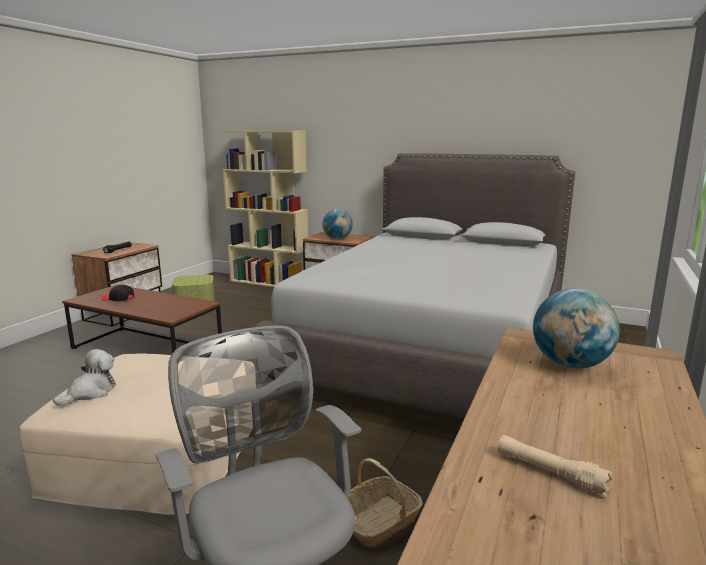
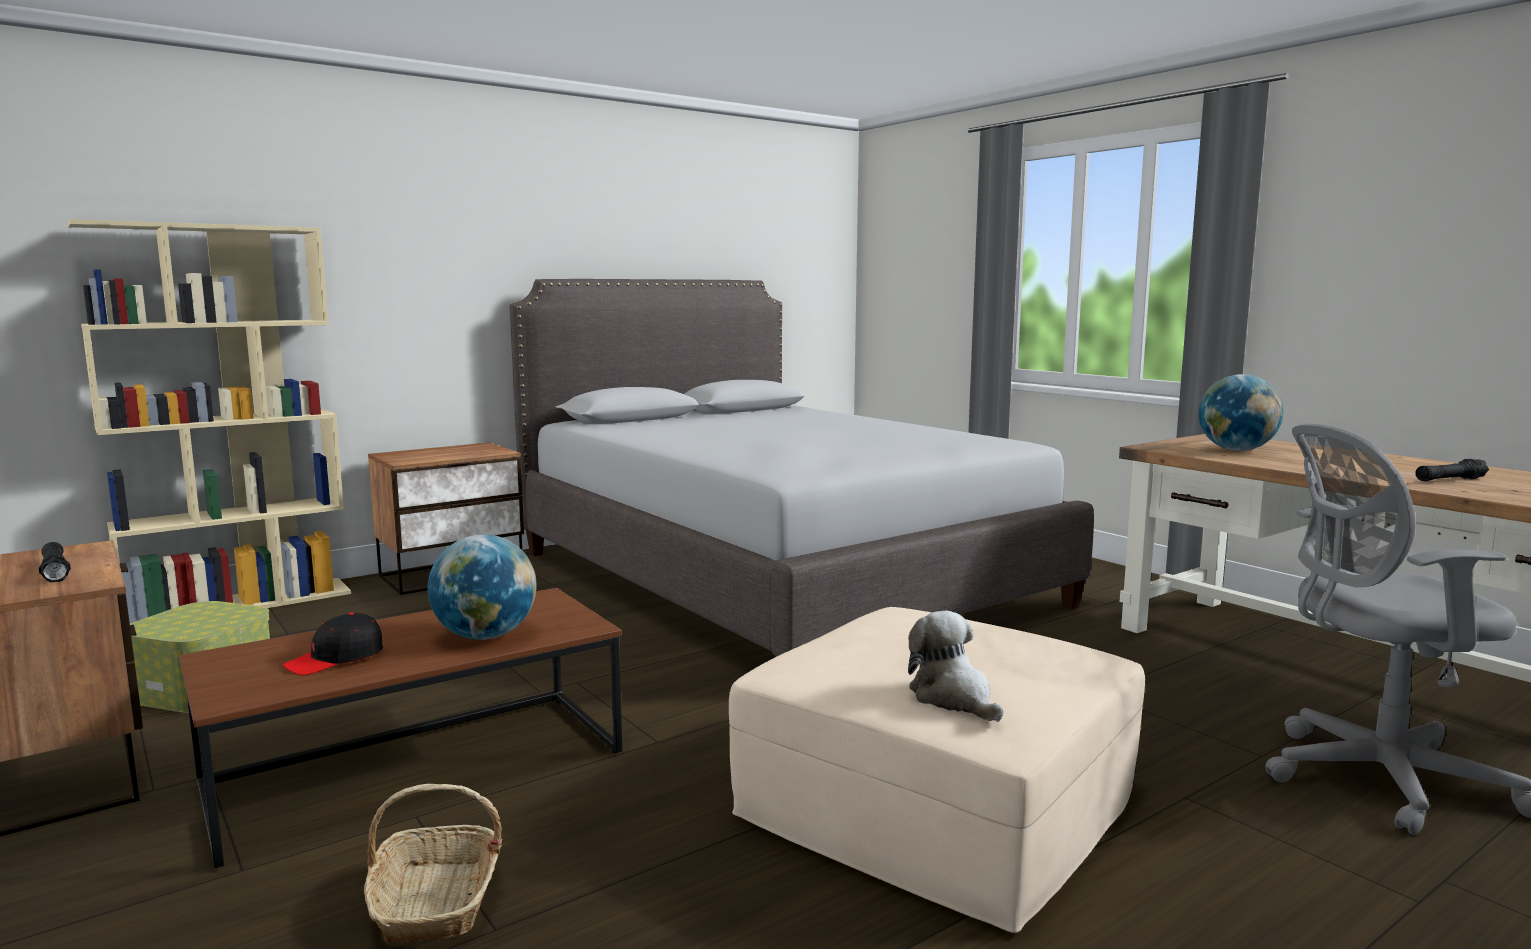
camera: 60 degrees left, 5 degrees down
(337, 239) = (456, 454): globe -> globe (486, 636)
(379, 521) = (1181, 694): basket -> basket (436, 901)
(550, 473) = (1449, 480): beige flashlight -> black flashlight

